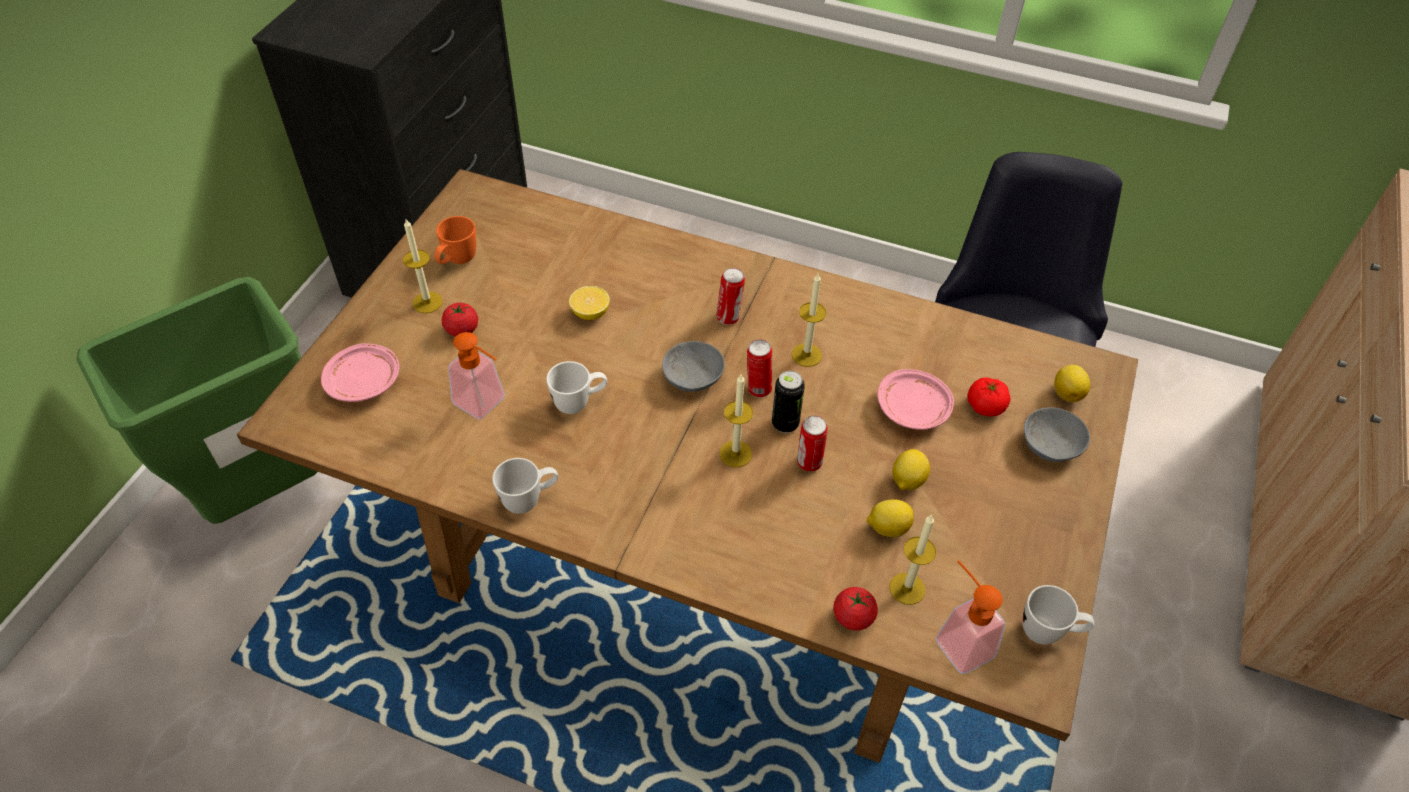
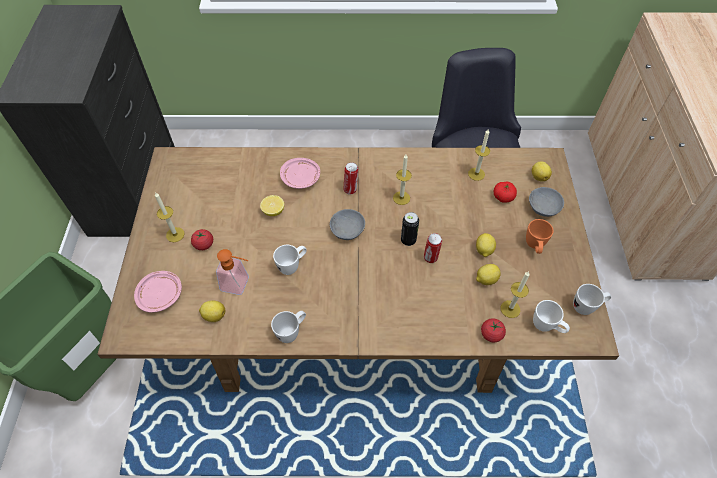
camera: 20 degrees left, 5 degrees up
(426, 436) = (214, 315): none -> lemon
(457, 261) = (181, 204): orange mug -> orange mug (534, 247)
(735, 453) = (390, 266): candle -> candle (476, 174)
(758, 389) = (385, 225): can -> none
(913, 409) = (469, 210): pink plate -> pink plate (301, 178)
(958, 639) = (546, 327): soap dispenser -> white mug

